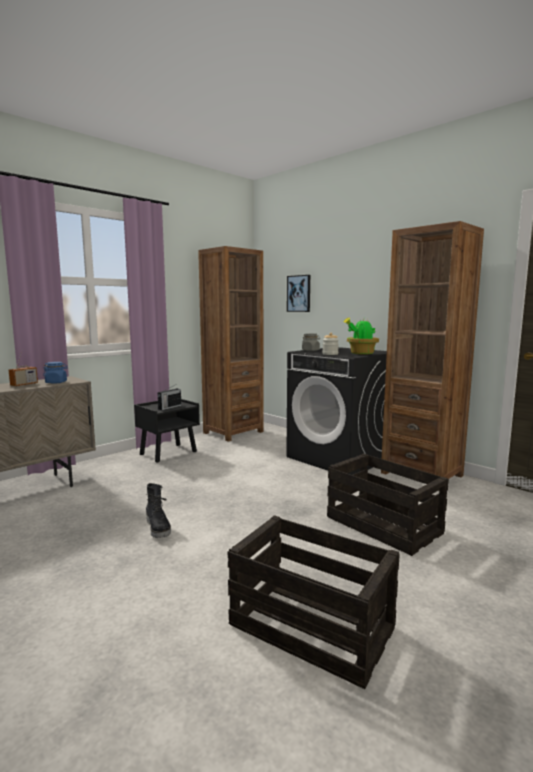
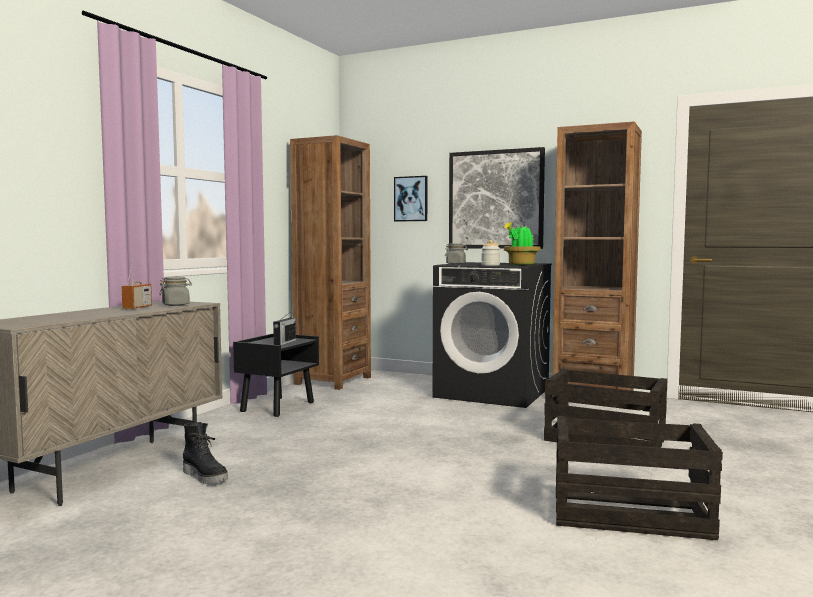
camera: 20 degrees left, 5 degrees down
(56, 382) = (176, 305): blue jar -> grey jar
(158, 528) = (373, 471): black boot -> black boot (206, 477)
(359, 294) = (495, 199): none -> picture

